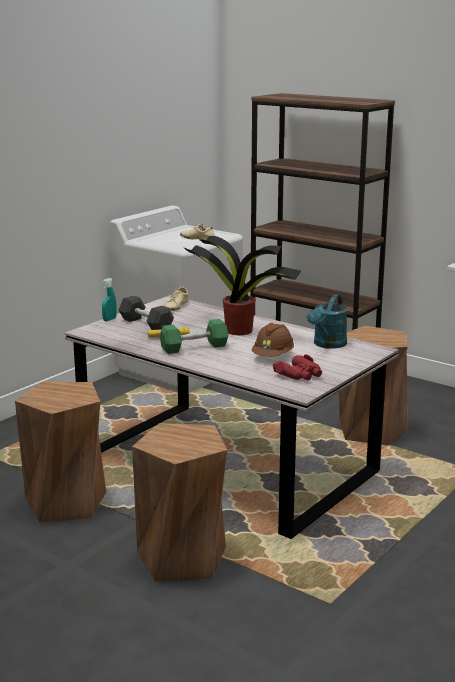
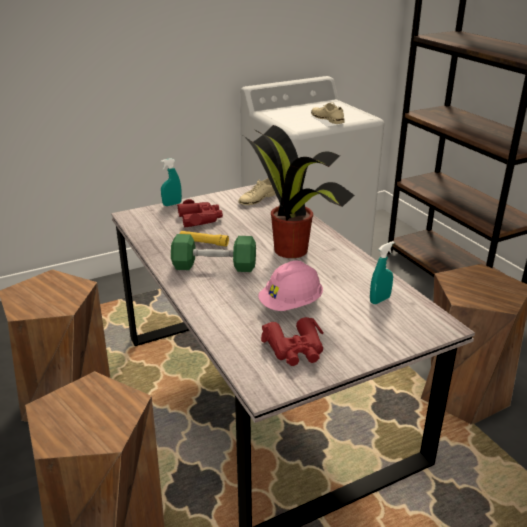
camera: 25 degrees right, 10 degrees up
(146, 324) = (200, 219): grey dumbbell -> red binoculars
(273, 356) = (291, 305): brown hard hat -> pink hard hat
(327, 345) = (379, 300): turquoise watering can -> turquoise spray bottle

